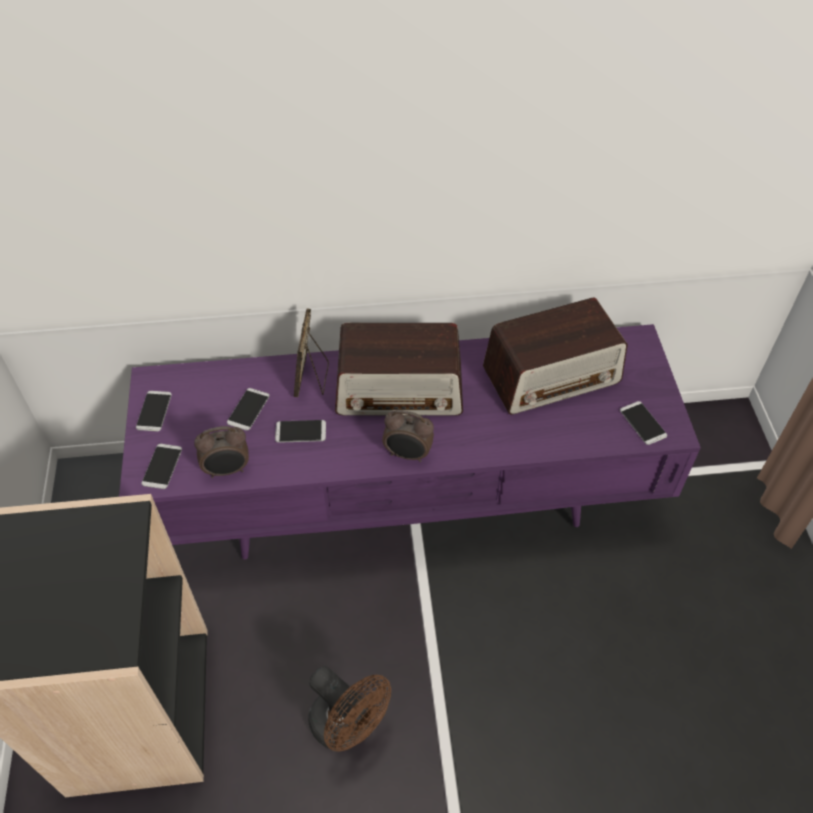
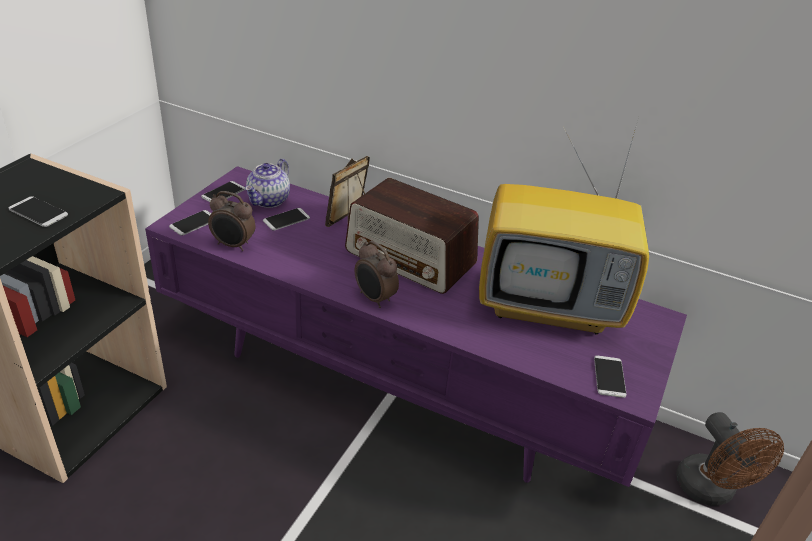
camera: 30 degrees right, 15 degrees down
(209, 395) = (269, 200): none -> teapot
(300, 432) = (308, 248): phone -> phone (38, 212)
(348, 727) = (197, 515): brown fan -> brown fan (710, 491)
(552, 375) = (552, 306): radio -> television

